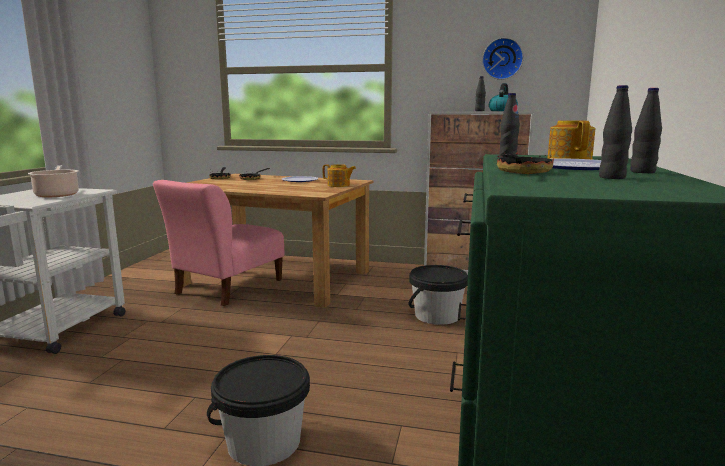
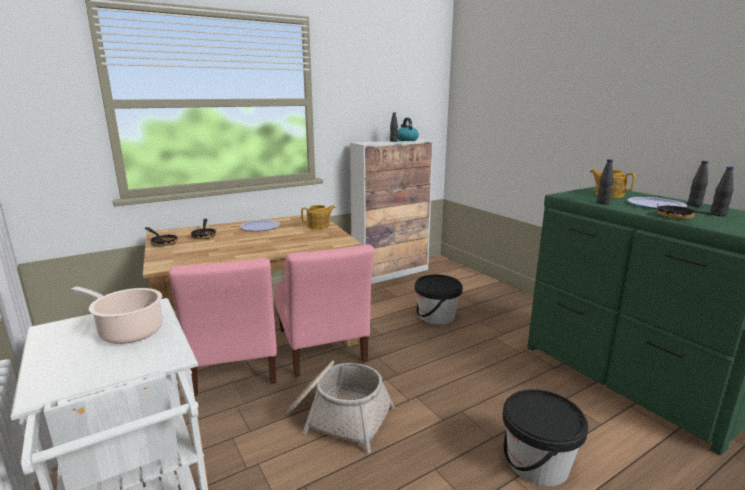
camera: 45 degrees left, 5 degrees up
(214, 339) = (338, 417): none -> basket
(294, 300) = (321, 348): none -> pink chair
(502, 59) = (396, 96): wall clock -> none

